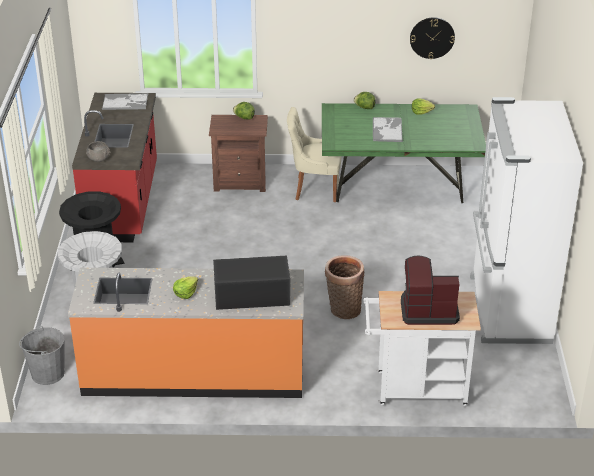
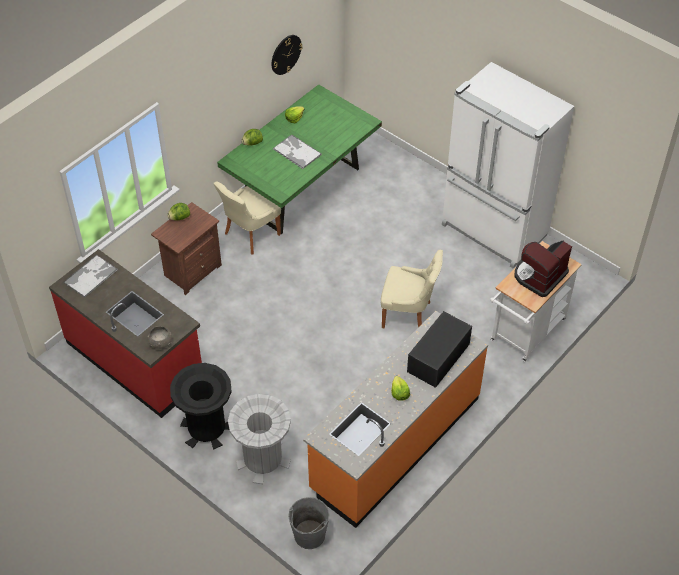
camera: 50 degrees left, 15 degrees up
(343, 309) = (408, 314): basket -> beige chair

